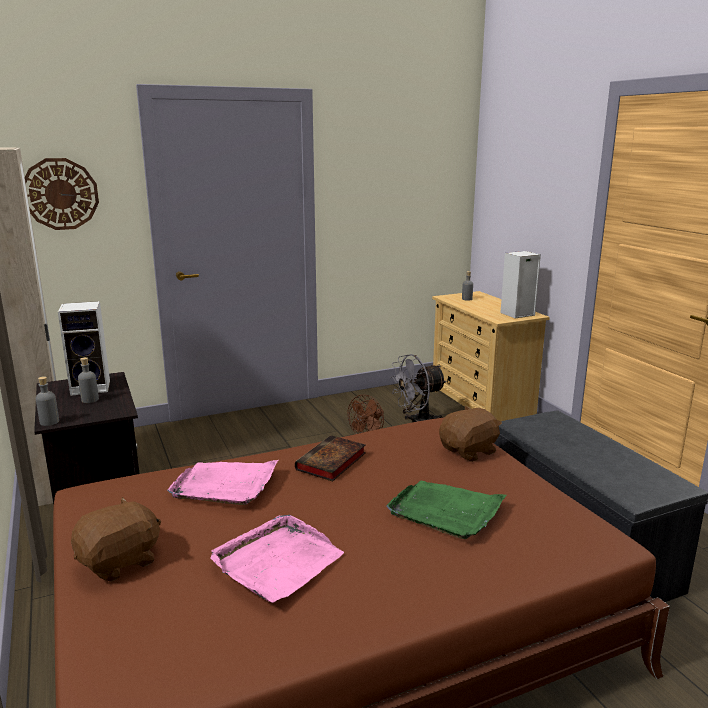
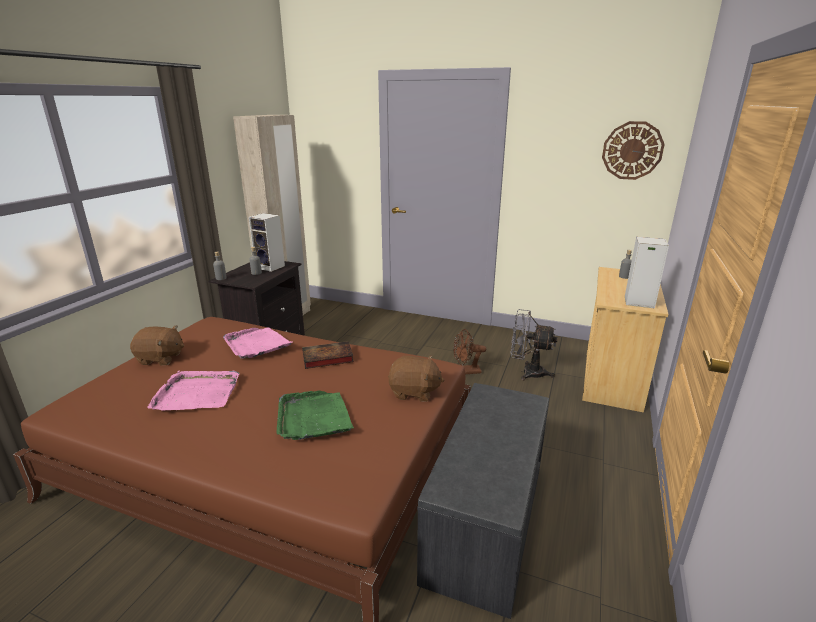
camera: 45 degrees right, 5 degrees up
(60, 194) = (331, 145): wall clock -> wall clock (632, 150)

